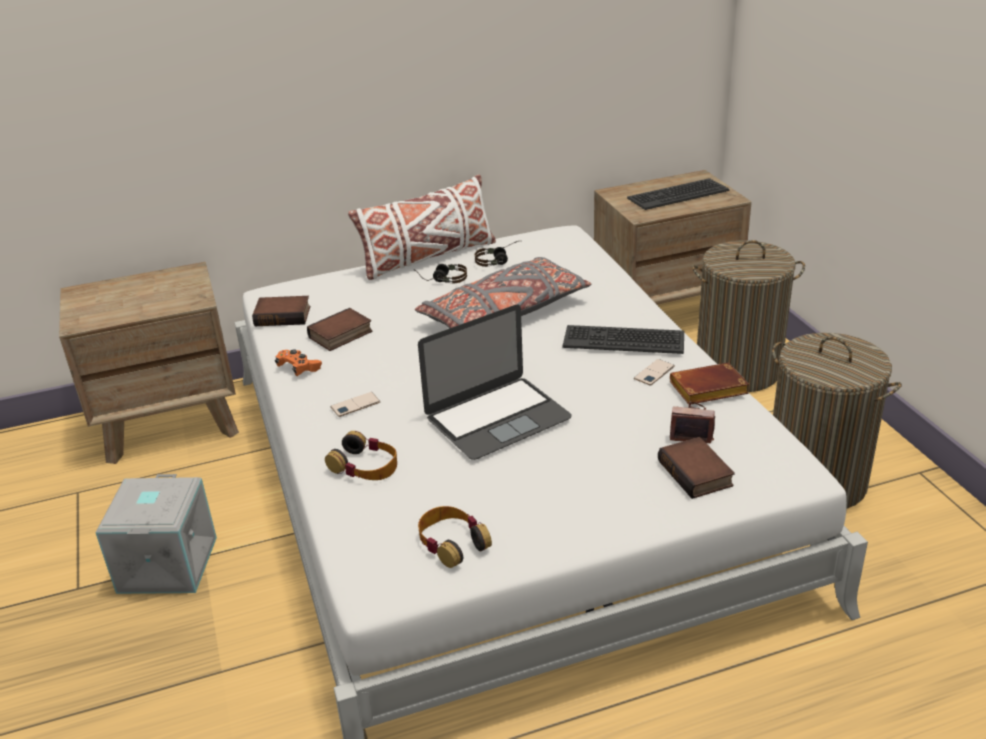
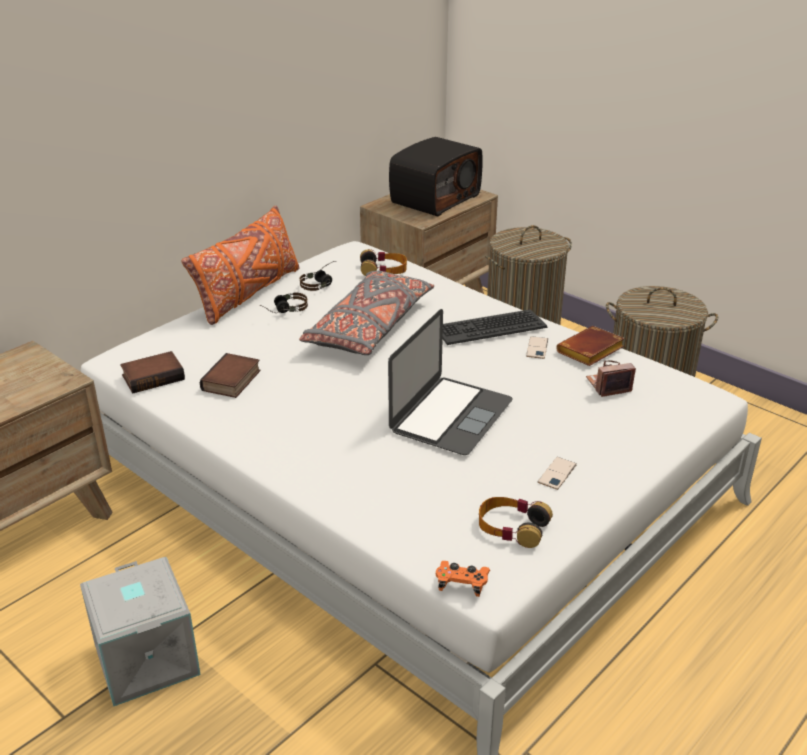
camera: 30 degrees left, 0 degrees up
(299, 368) = (220, 421): orange game controller -> orange game controller (462, 584)
(355, 405) = (312, 438): phone -> phone (557, 473)
(365, 466) = (374, 488): headphones -> headphones (383, 270)
(427, 258) = (247, 294): white pillow -> orange pillow
(677, 195) = (434, 199): keyboard -> radio
(697, 473) = (643, 416): book -> none

